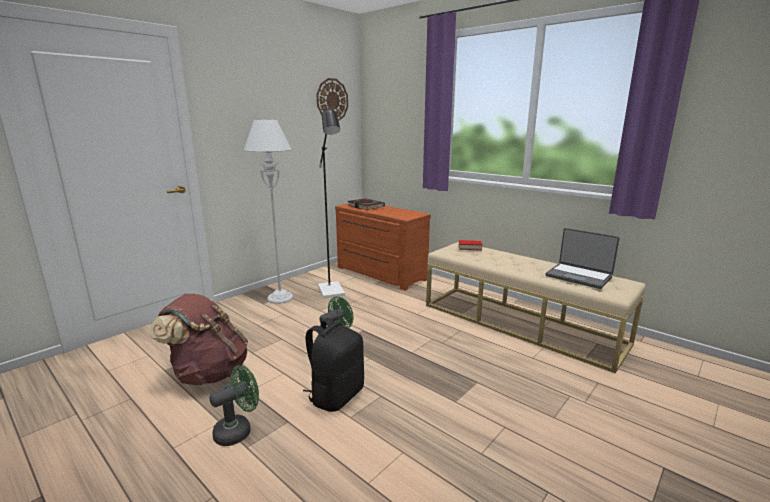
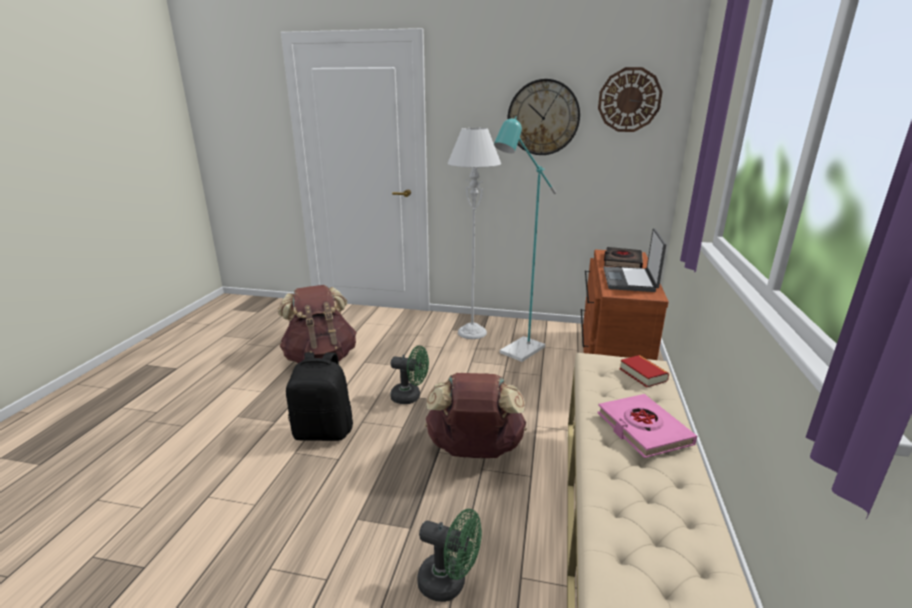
camera: 60 degrees right, 5 degrees up
(238, 430) = (255, 404): green fan -> green fan (449, 583)
(285, 112) = (543, 117): none -> wall clock
(332, 293) = (517, 353): black floor lamp -> turquoise floor lamp
(423, 340) = (474, 451): none -> brown backpack
(516, 261) = (643, 429): none -> pink book
(579, 276) = (657, 518): laptop -> laptop (630, 280)

